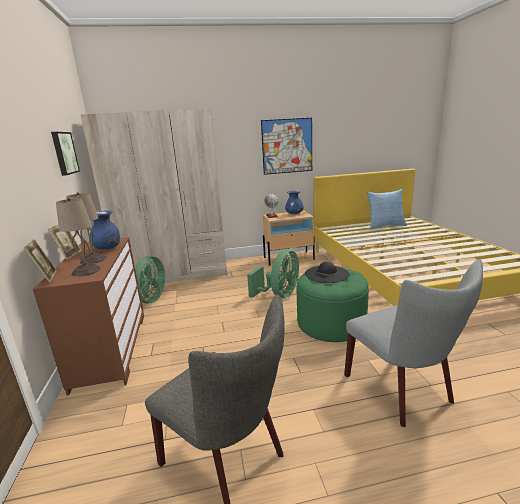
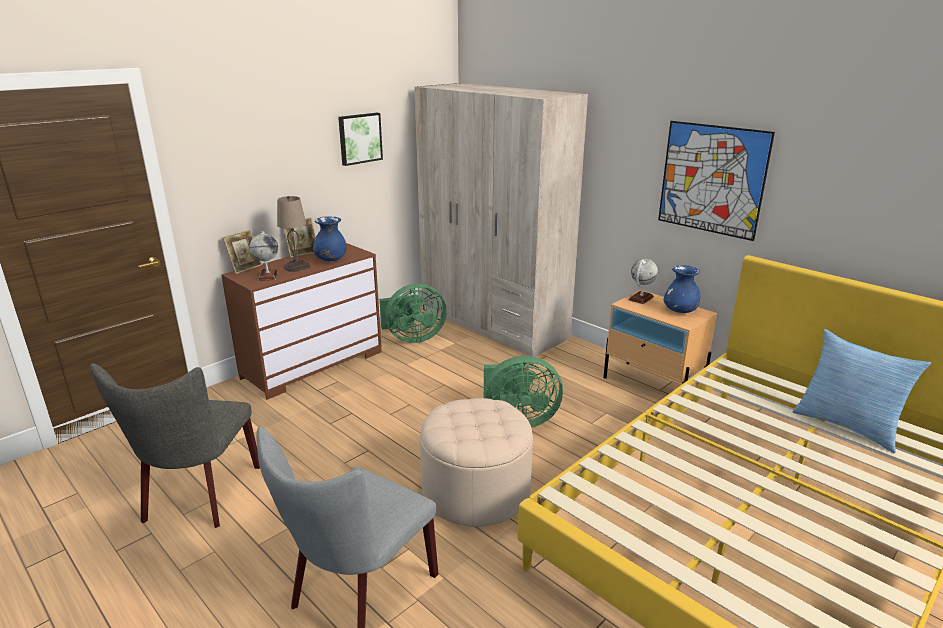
camera: 55 degrees right, 5 degrees up
(86, 270) = (268, 275): beige table lamp -> globe
(327, 274) = (483, 415): black hat -> none
(331, 324) = (476, 491): green ottoman -> beige ottoman

